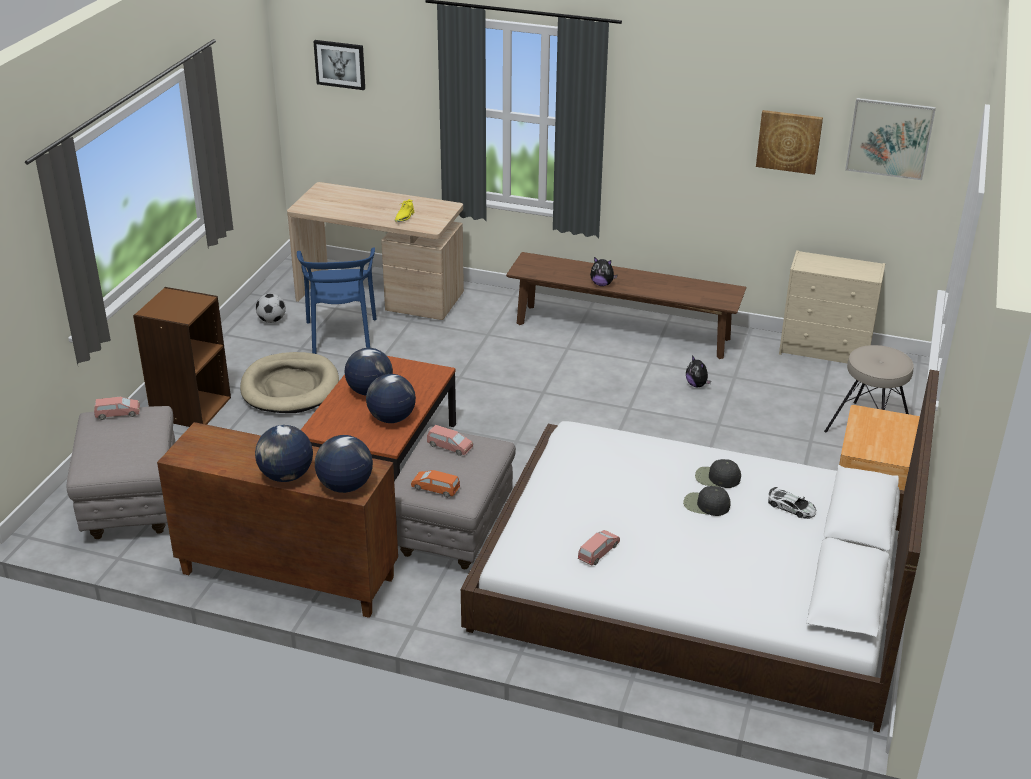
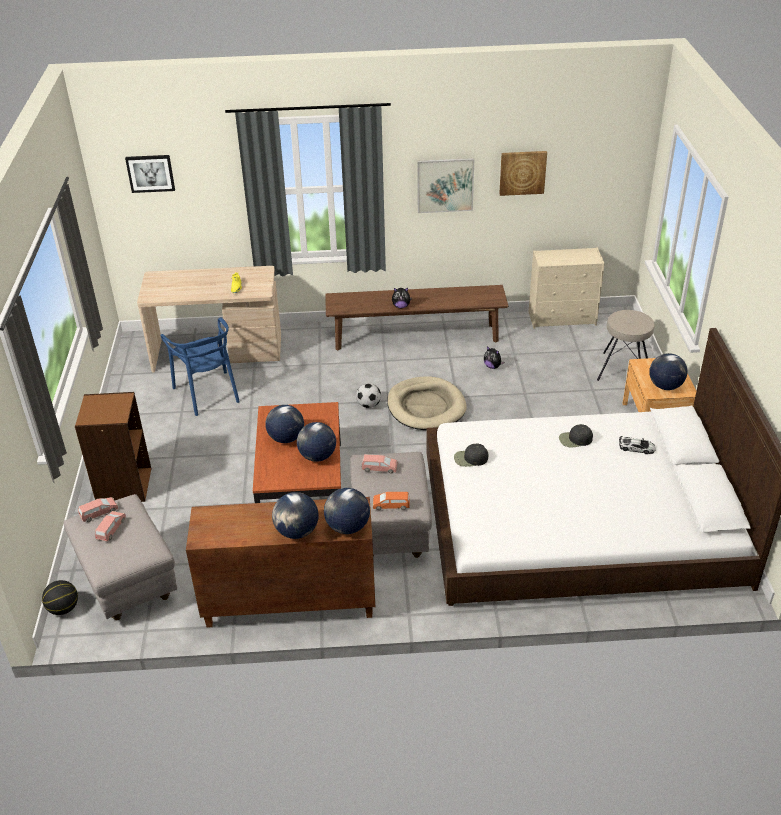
camera: 20 degrees left, 5 degrees up
(51, 512) = (63, 608): none -> basketball
(272, 320) = (143, 394): football -> football (369, 405)
(290, 387) = (194, 447): beige dog bed -> beige dog bed (426, 407)
(598, 552) = (532, 520): pink toy car -> pink toy car (111, 529)
(705, 505) = (580, 462): black cap -> black cap (470, 458)
(879, 446) = (665, 386): none -> globe
(889, 138) = (595, 158): picture -> picture (445, 185)

